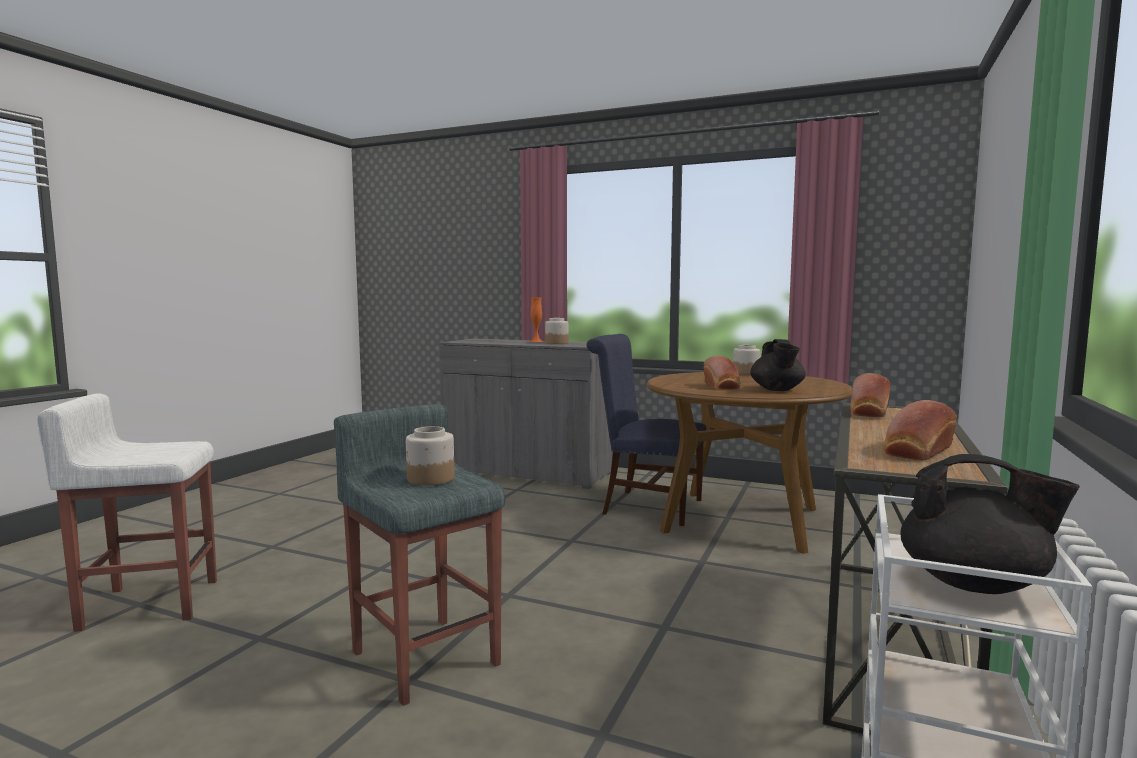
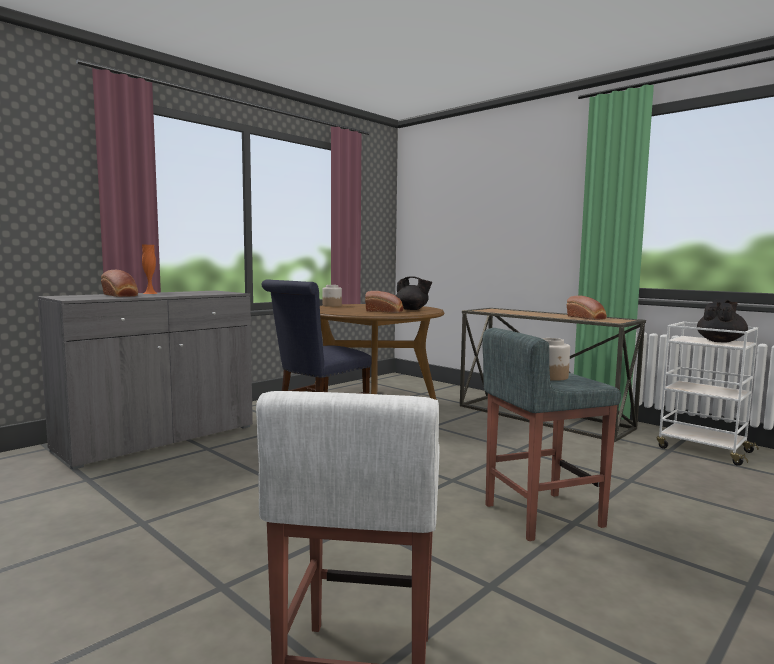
camera: 70 degrees left, 0 degrees up
(557, 343) = (188, 293): jar -> none
(869, 412) = (494, 311): bread -> bread (121, 295)

